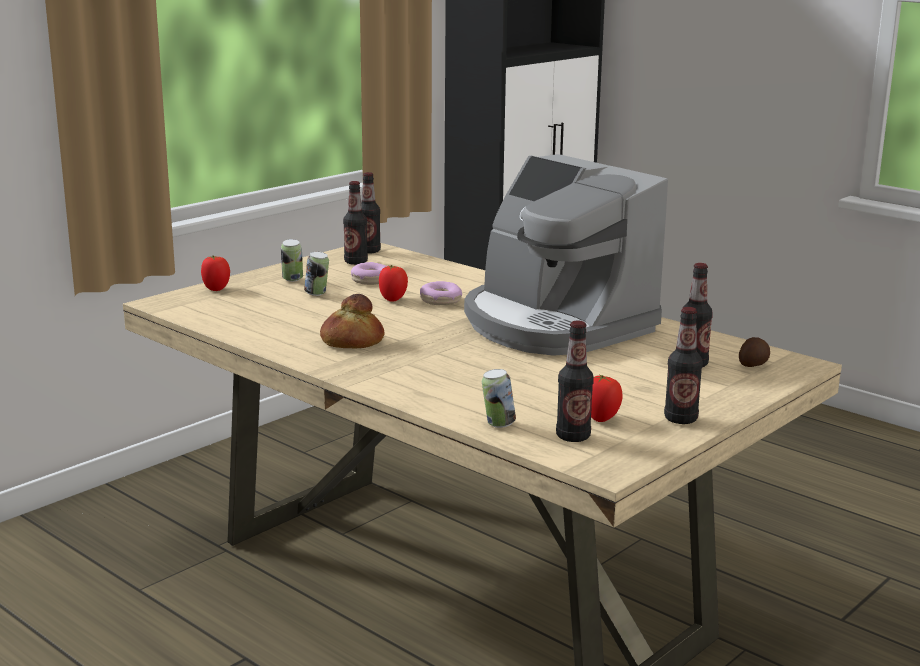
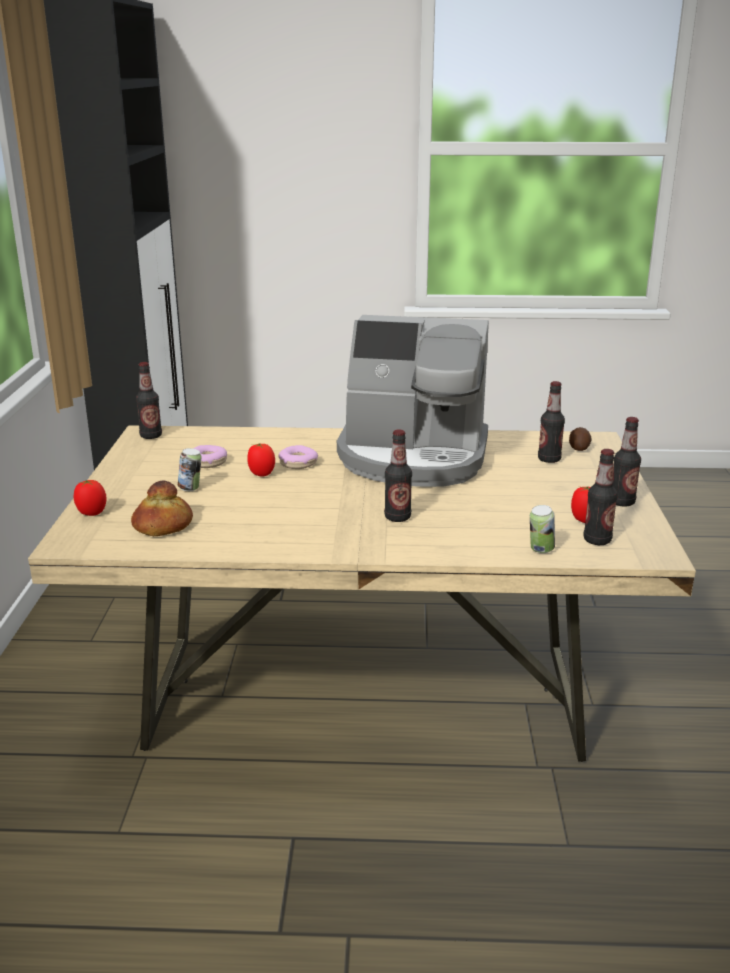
camera: 40 degrees left, 5 degrees up
(292, 280) = (142, 482): can -> none
(351, 341) = (308, 522): bread -> bread (163, 526)
(355, 262) = (161, 449): bottle -> bottle (397, 517)

